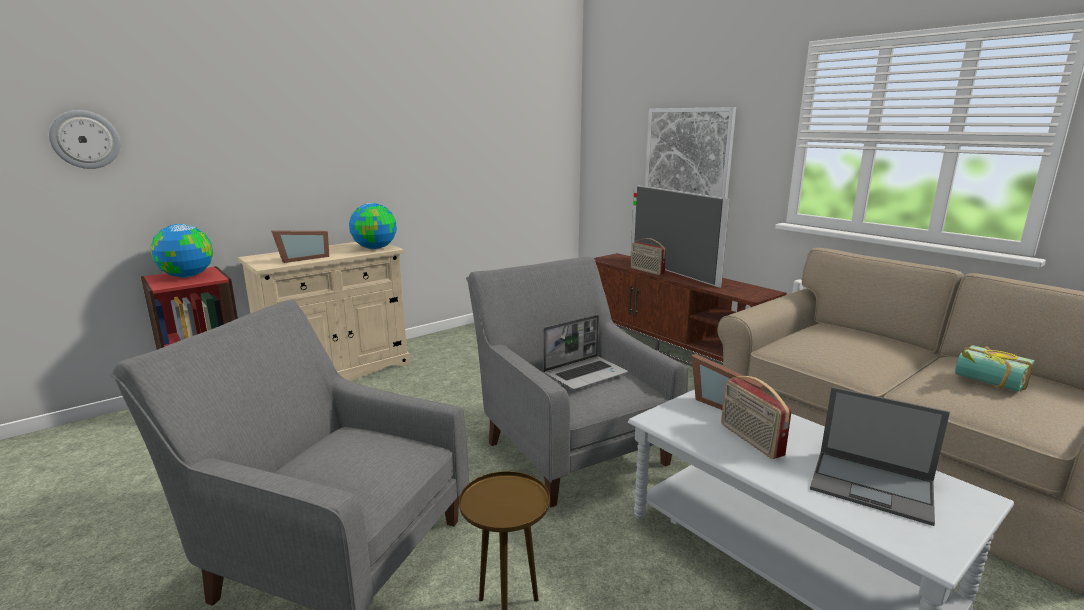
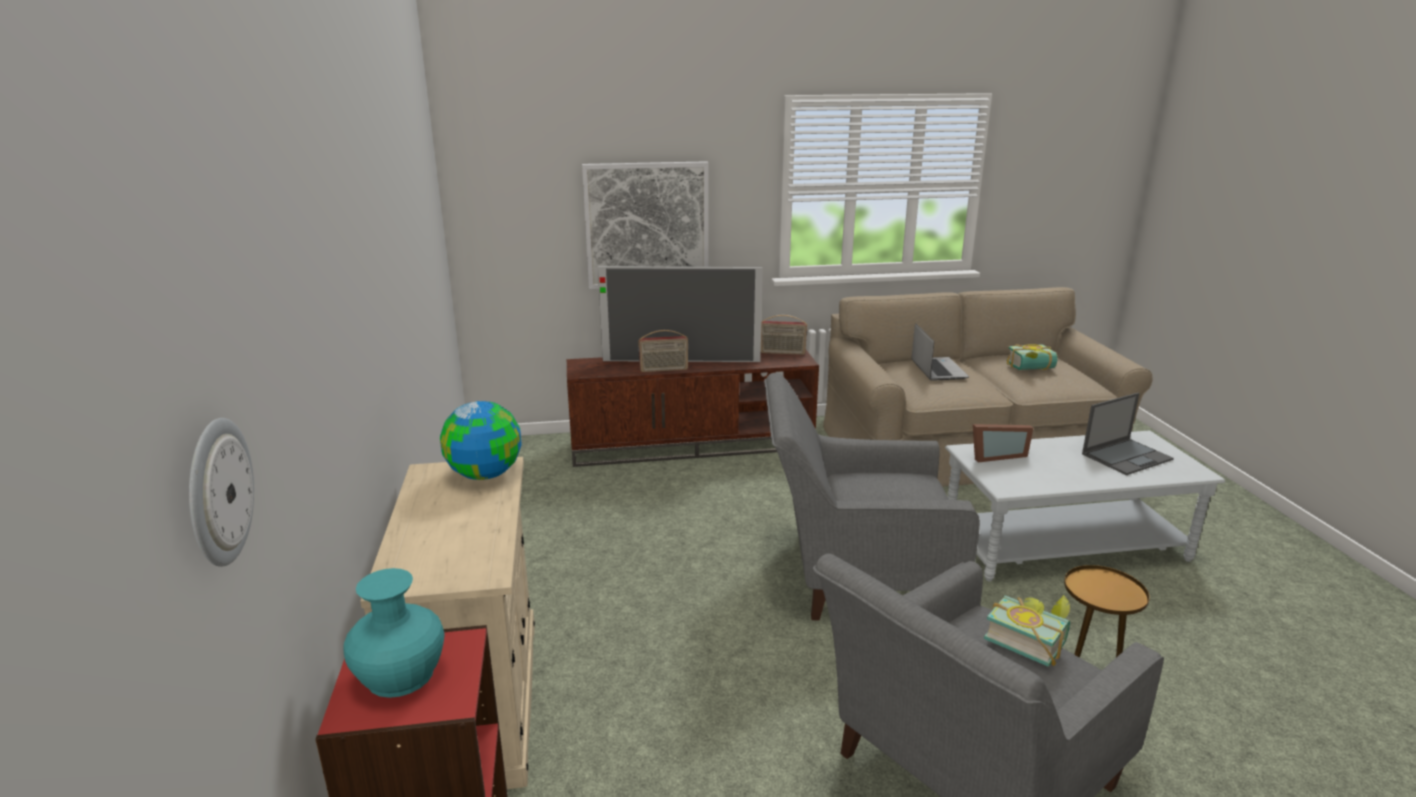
camera: 60 degrees left, 5 degrees up
(186, 276) = (400, 675): globe -> turquoise vase
(302, 258) = (475, 539): picture frame -> none
(383, 466) = (1027, 639): none -> book
(585, 374) = (883, 490): laptop -> laptop (937, 370)
(750, 440) = (1054, 468): radio -> radio (782, 353)

